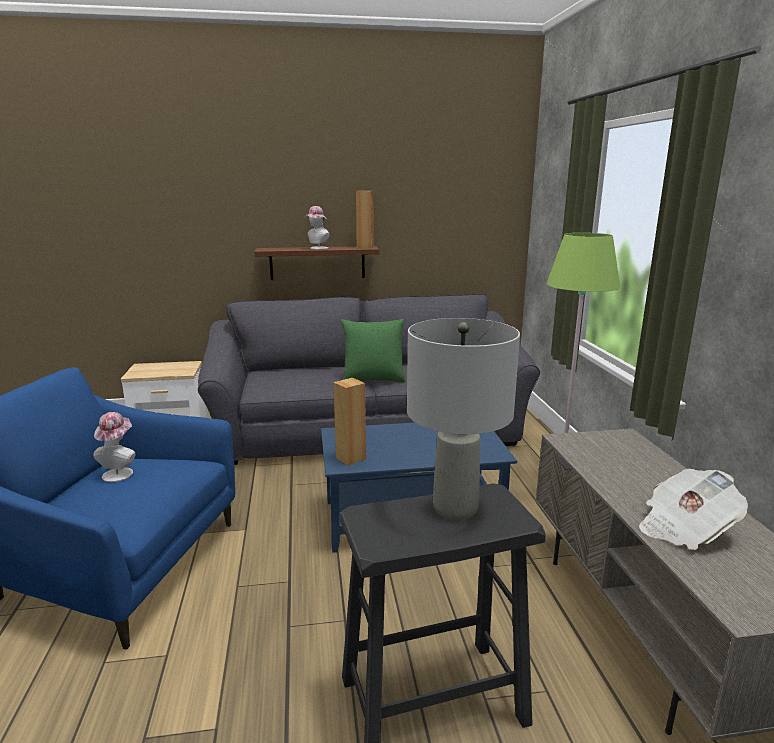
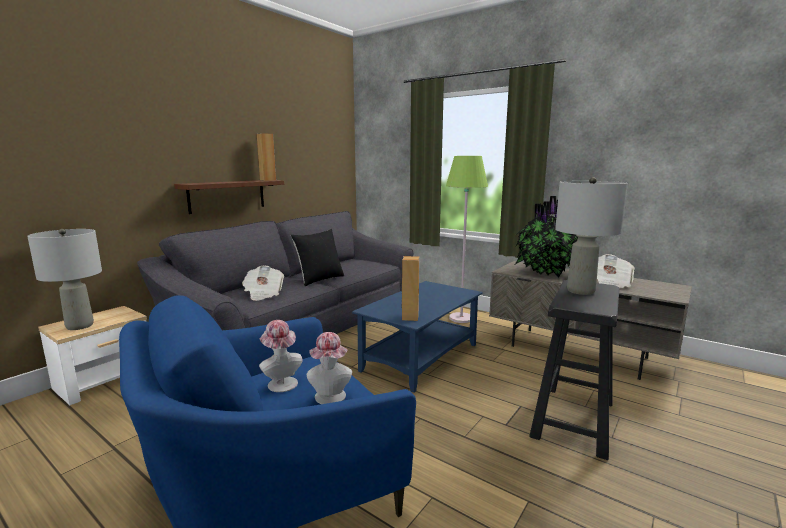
camera: 45 degrees left, 5 degrees down
(148, 371) = (80, 326): none -> grey table lamp
(291, 381) = (263, 294): none -> newspaper
(317, 248) = (234, 181): hat -> hat (330, 398)
(373, 379) = (319, 279): green pillow -> black pillow
(628, 465) = (546, 272): none -> potted plant

